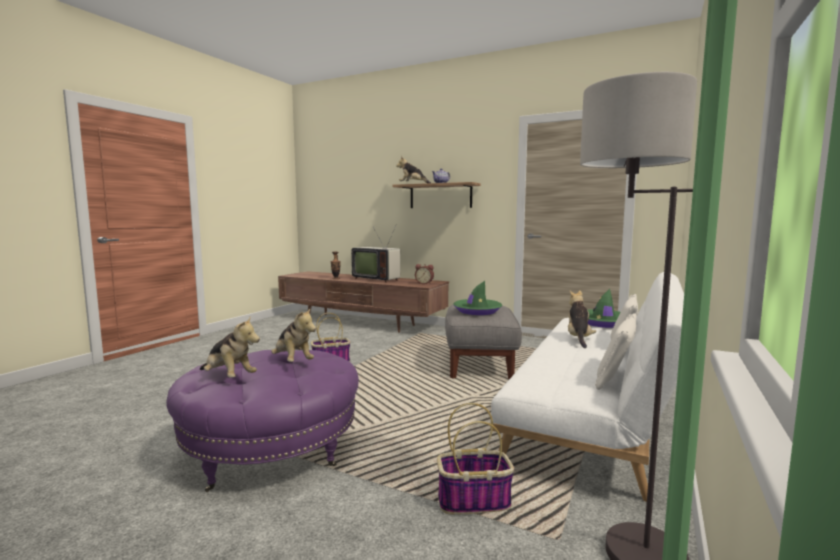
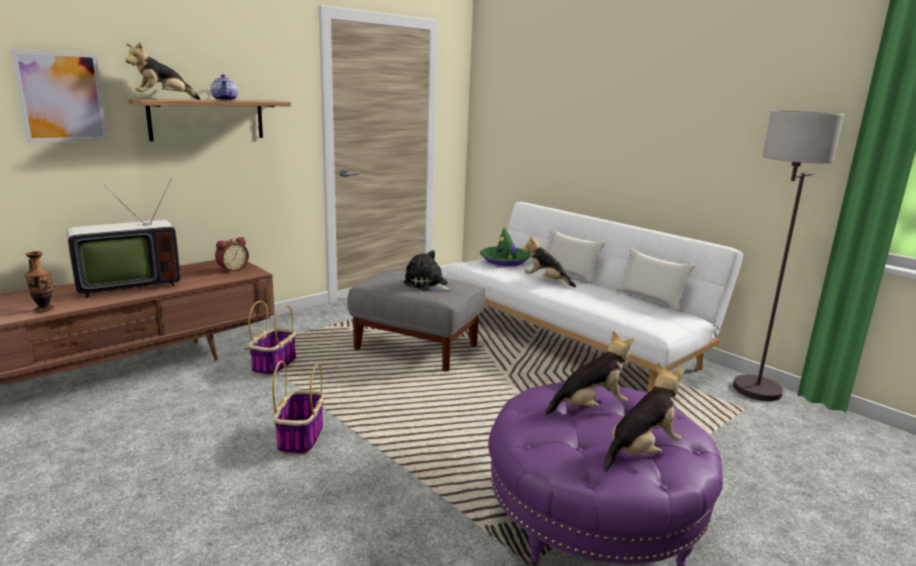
camera: 70 degrees left, 10 degrees up
(378, 186) = (62, 97): none -> picture
(474, 501) = (700, 424): basket -> basket (274, 364)
(477, 311) = (427, 285): green hat -> plush toy

